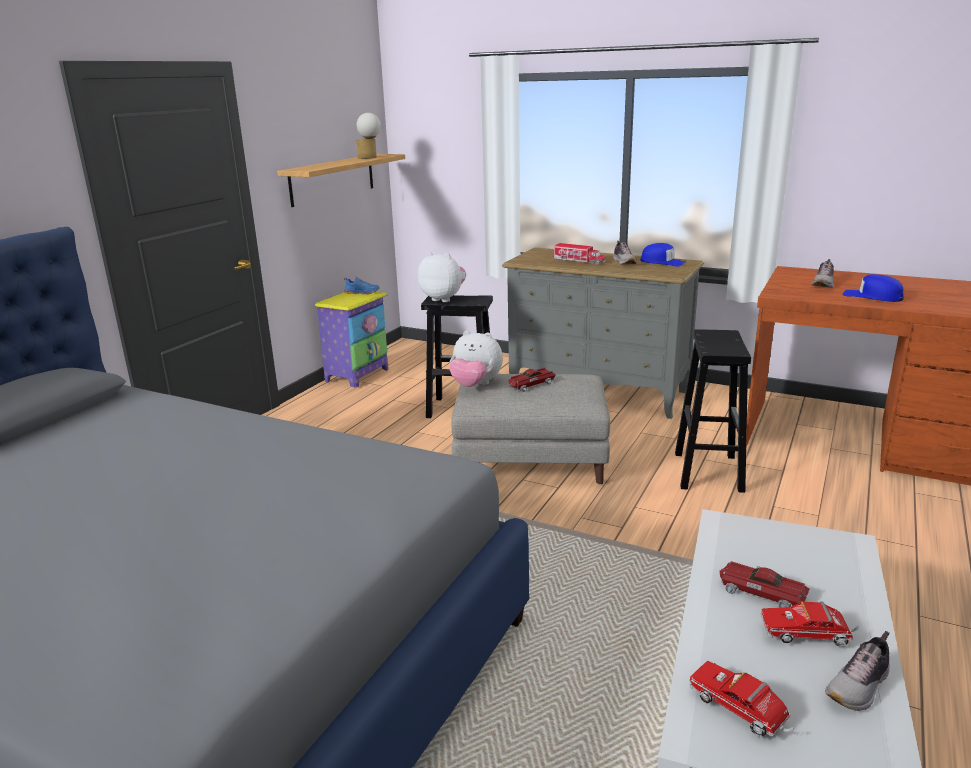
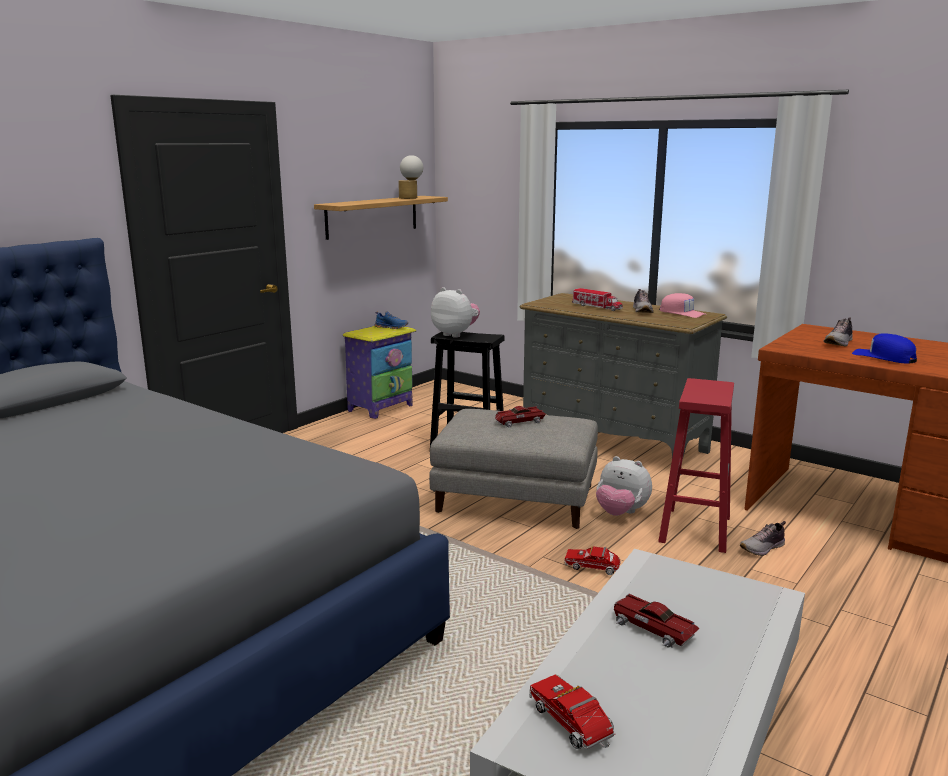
camera: 10 degrees right, 5 degrees down
(475, 385) = (465, 418): plush toy -> plush toy (621, 513)
(662, 262) = (682, 313): blue cap -> pink cap
(707, 471) = (694, 528): black stool -> red stool
(808, 634) = (680, 670): toy truck -> toy truck (595, 568)
(859, 686) = (707, 722): shoe -> shoe (763, 548)

